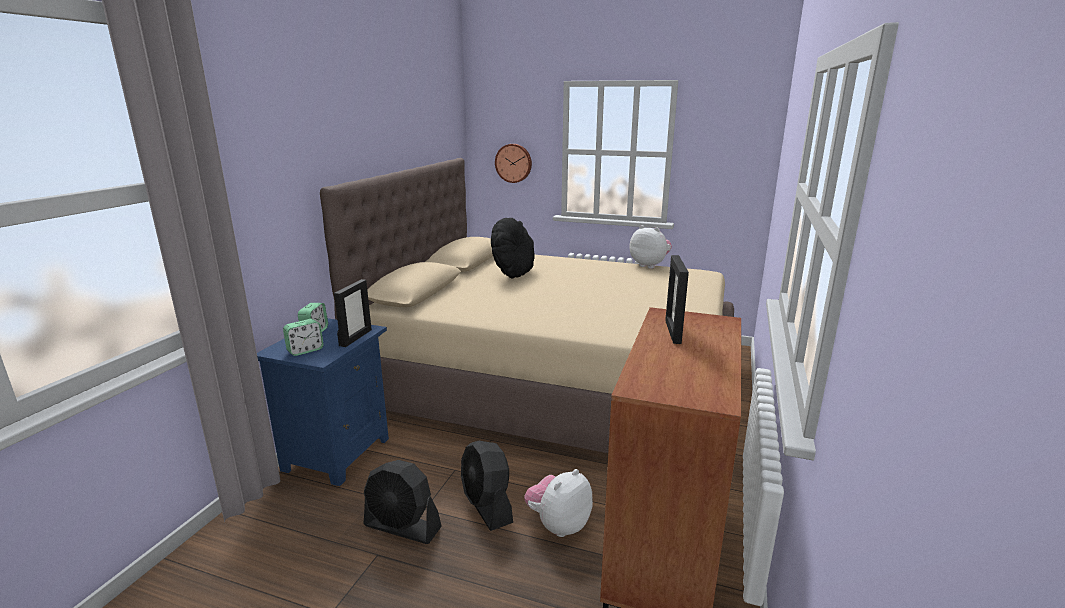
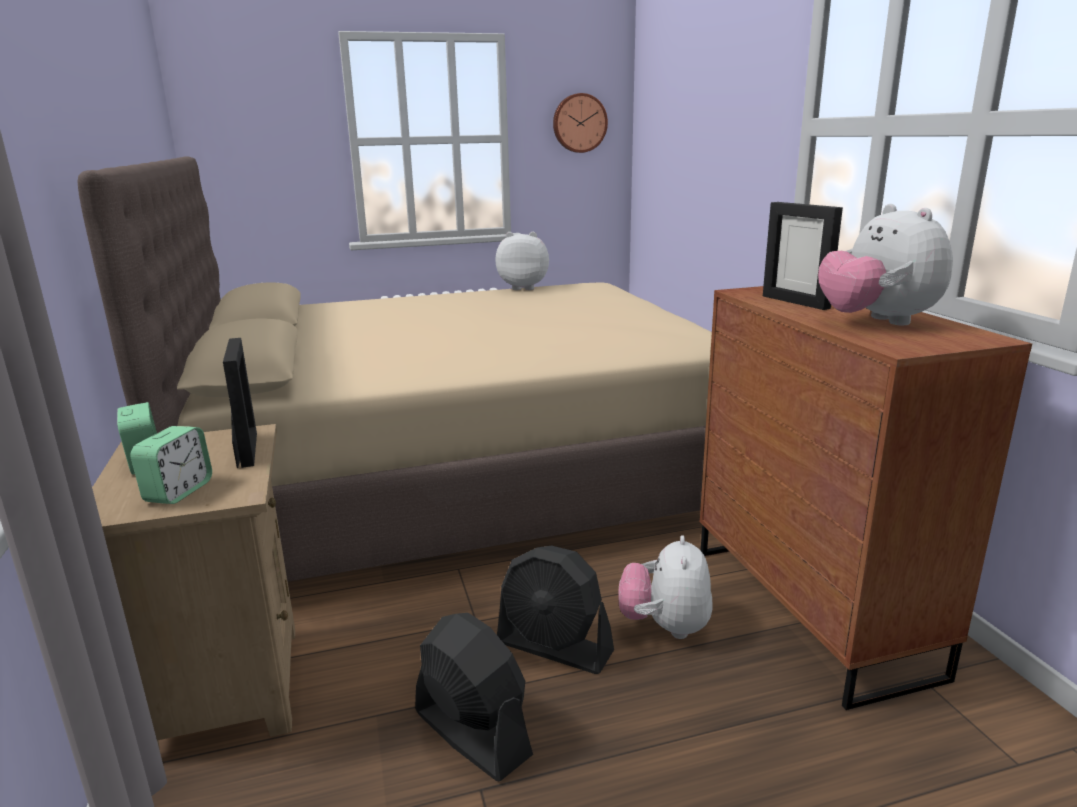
camera: 35 degrees left, 0 degrees up
(340, 454) = (230, 686): blue nightstand -> beige nightstand
(402, 527) = (471, 733): black fan -> black fan turned 120 degrees counterclockwise
(513, 274) = (366, 324): black pillow -> none
(514, 163) = (268, 165): wall clock -> wall clock (579, 123)
(680, 364) = (876, 322): none -> plush toy

